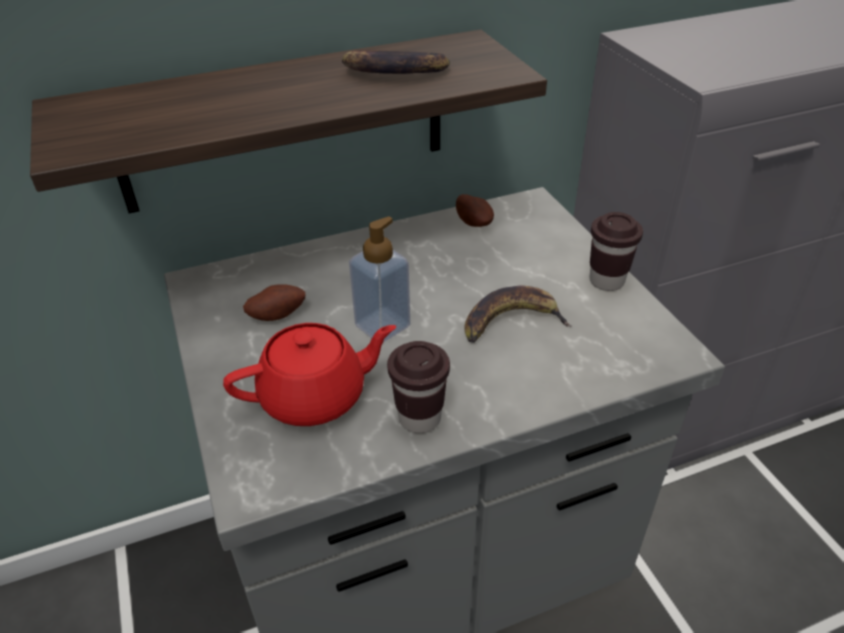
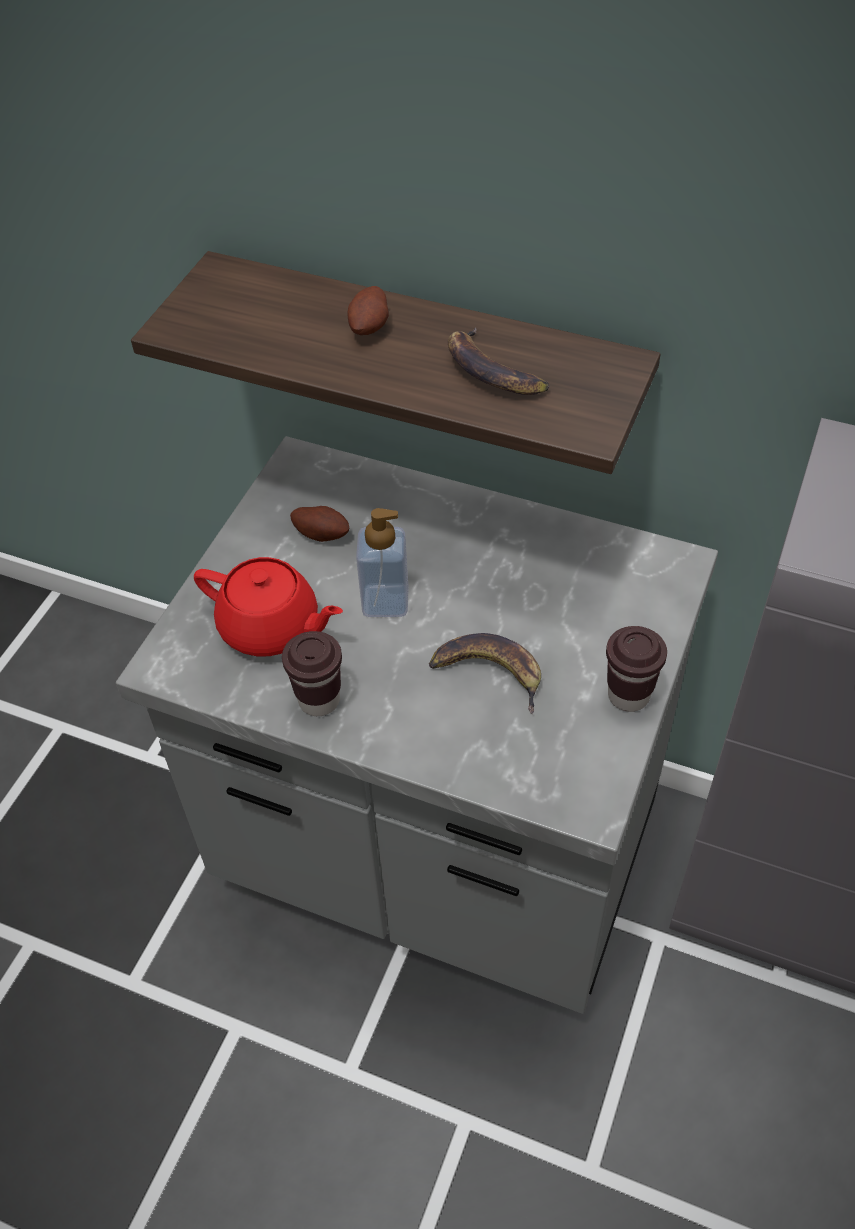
camera: 45 degrees right, 10 degrees up
(474, 222) = (591, 548): potato -> potato (370, 327)

